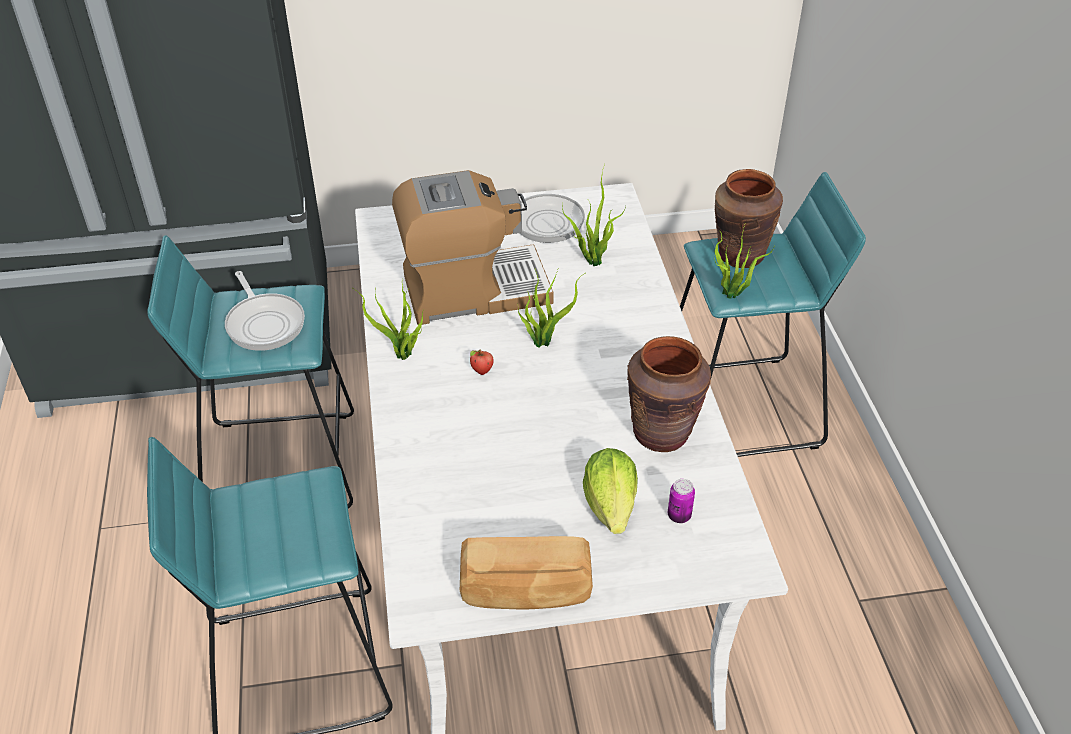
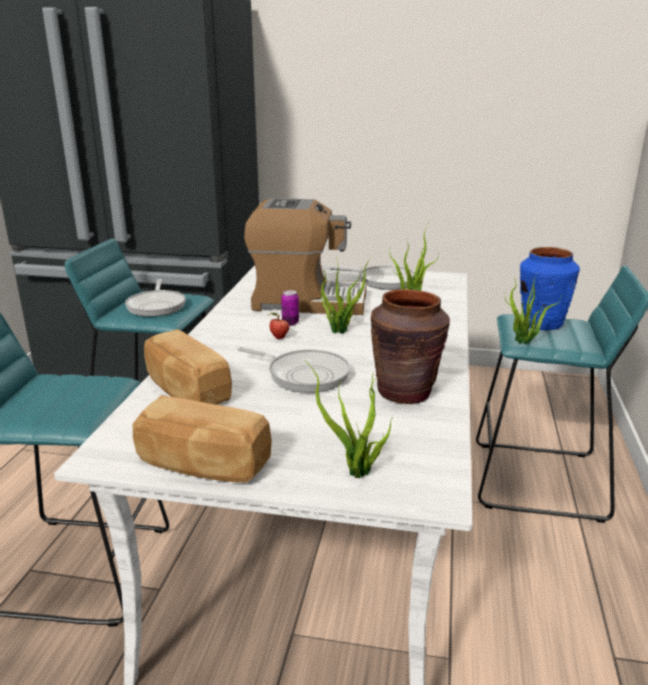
camera: 20 degrees right, 20 degrees down
(402, 356) = (227, 322): potted plant -> potted plant (357, 474)
(437, 489) = (186, 390): none -> bread
(546, 431) = (304, 375): none -> frying pan
(611, 505) = (326, 427): lettuce -> none
(679, 515) = (386, 445): can -> can (290, 323)
(740, 255) = (541, 324): brown vase -> blue vase

